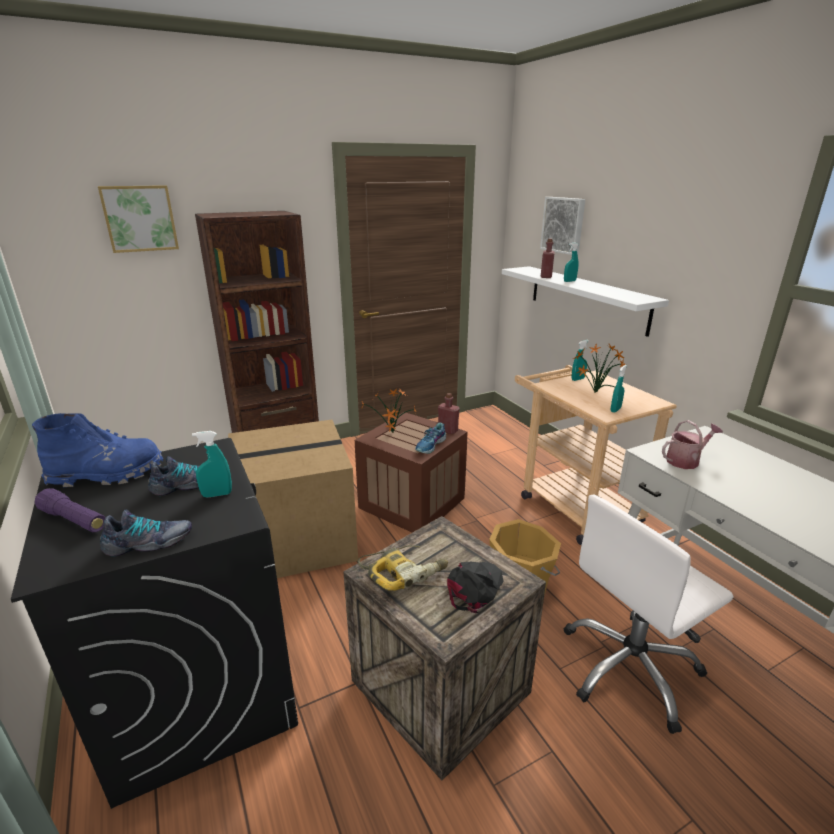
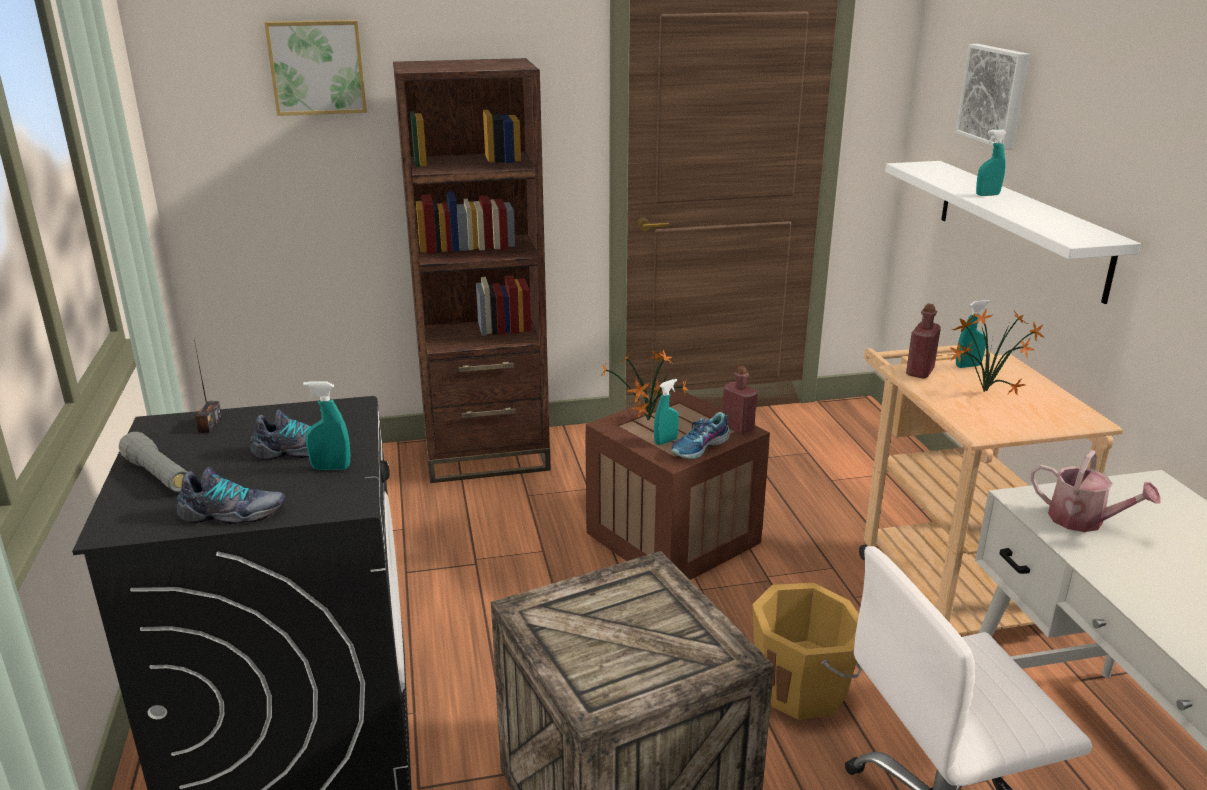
camera: 15 degrees right, 0 degrees up
(74, 520) = (158, 475): purple flashlight -> grey flashlight
(107, 474) = (210, 425): blue boot -> radio
(295, 540) = (479, 565): cardboard box -> none
(404, 571) = (573, 616): power drill -> none
(474, 588) = (663, 655): black cap -> none
(546, 276) = (952, 183): red bottle -> red bottle (919, 372)
(615, 410) = (1003, 424): turquoise spray bottle -> turquoise spray bottle (666, 441)
(686, 460) = (1084, 521): watering can -> watering can turned 45 degrees clockwise

